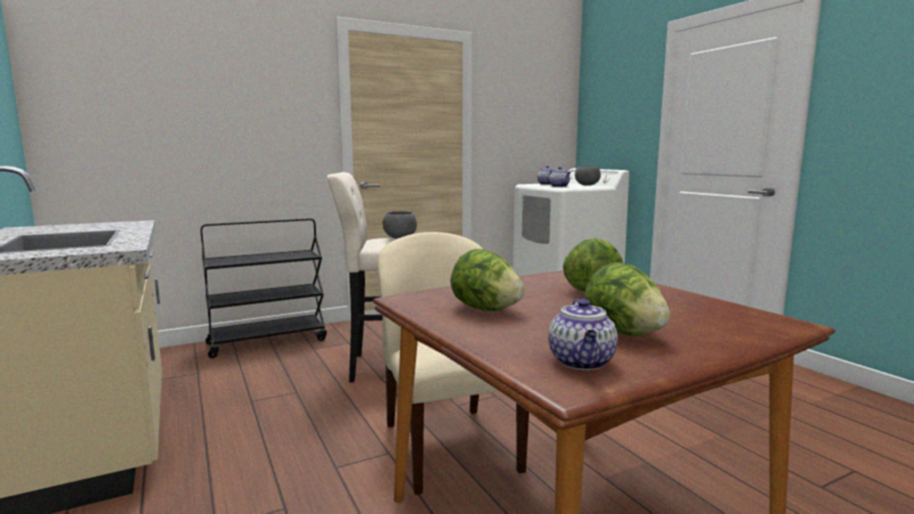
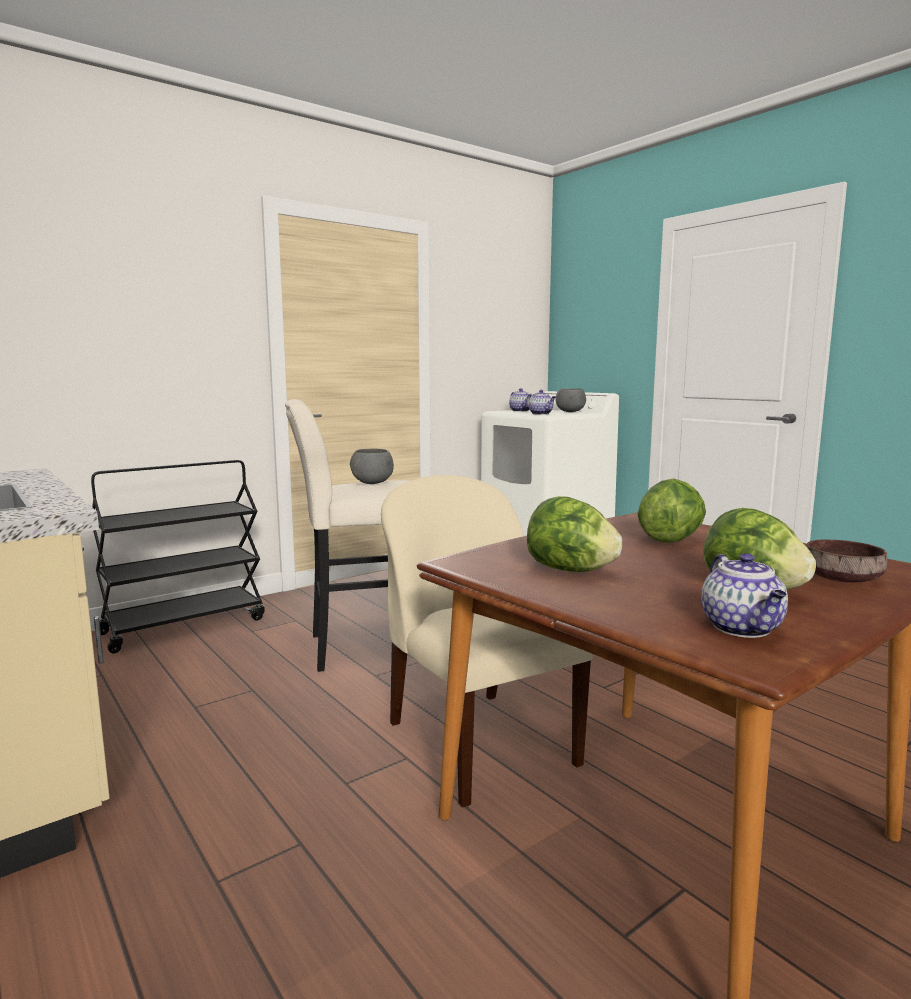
camera: 10 degrees left, 0 degrees up
(713, 328) = (840, 579): none -> brown bowl

